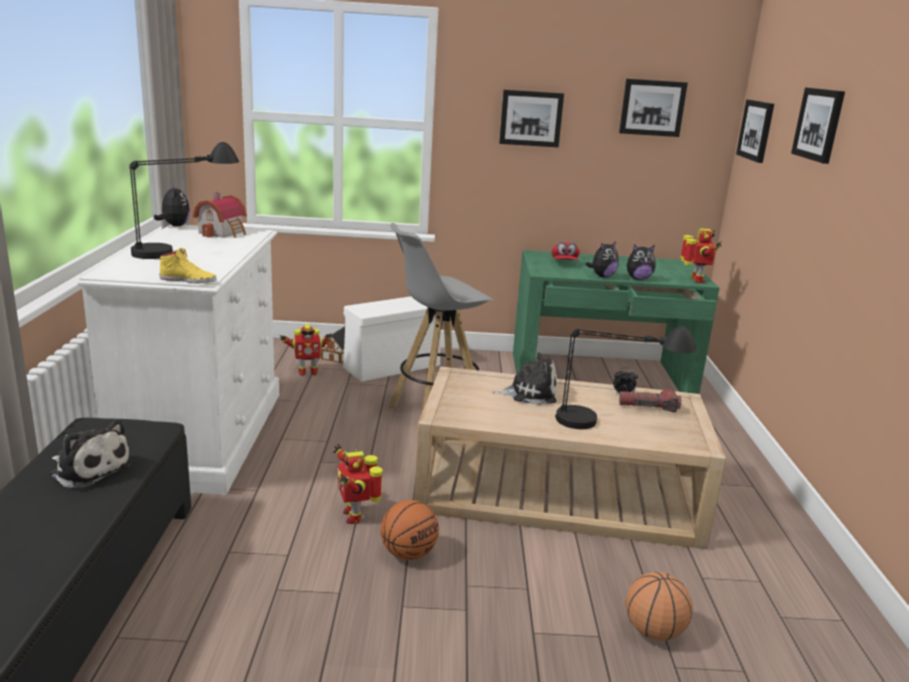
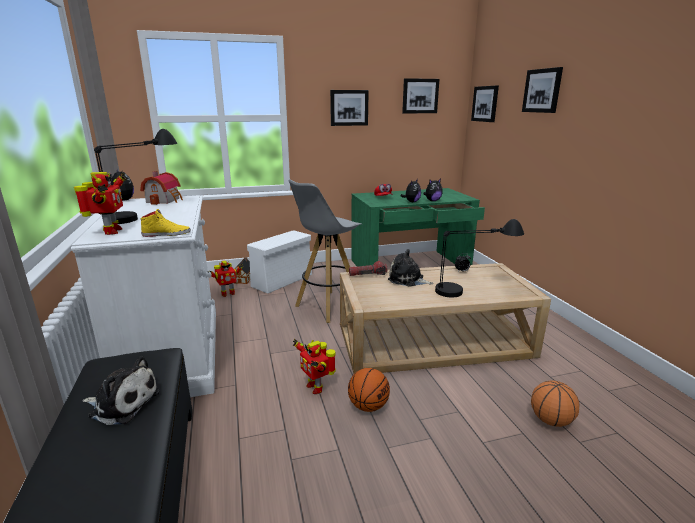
camera: 15 degrees left, 0 degrees up
(529, 393) = (407, 280): plush toy -> plush toy turned 135 degrees counterclockwise
(648, 407) = (482, 276): flashlight -> flashlight (367, 274)
(696, 280) = (463, 197): toy robot -> toy robot (110, 231)

